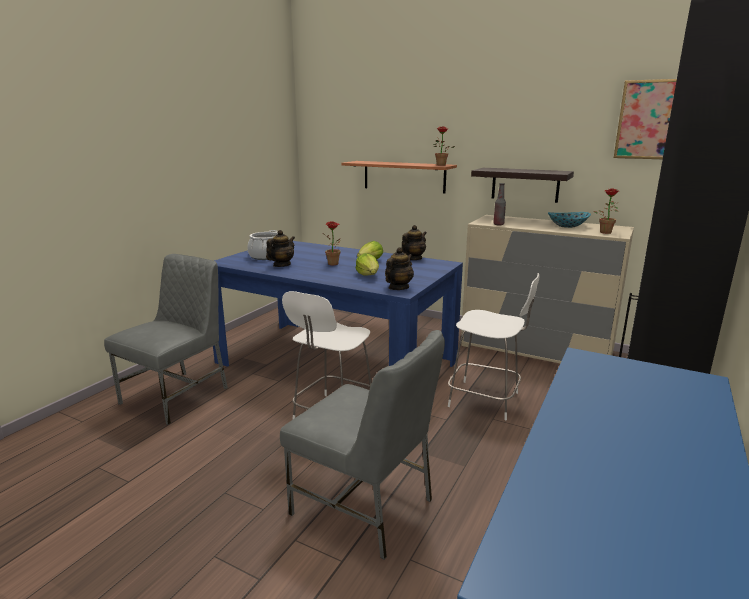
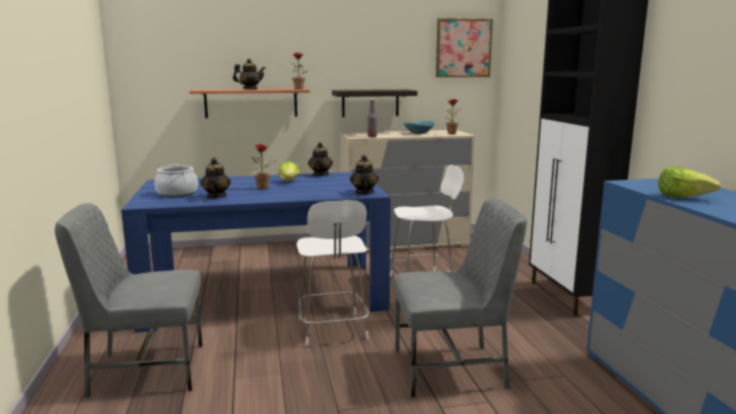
camera: 40 degrees left, 5 degrees down
(177, 395) = (145, 370): grey chair -> grey chair turned 90 degrees counterclockwise
(368, 275) = (318, 190): lettuce -> lettuce (683, 197)
(397, 163) = (250, 89): none -> teapot

